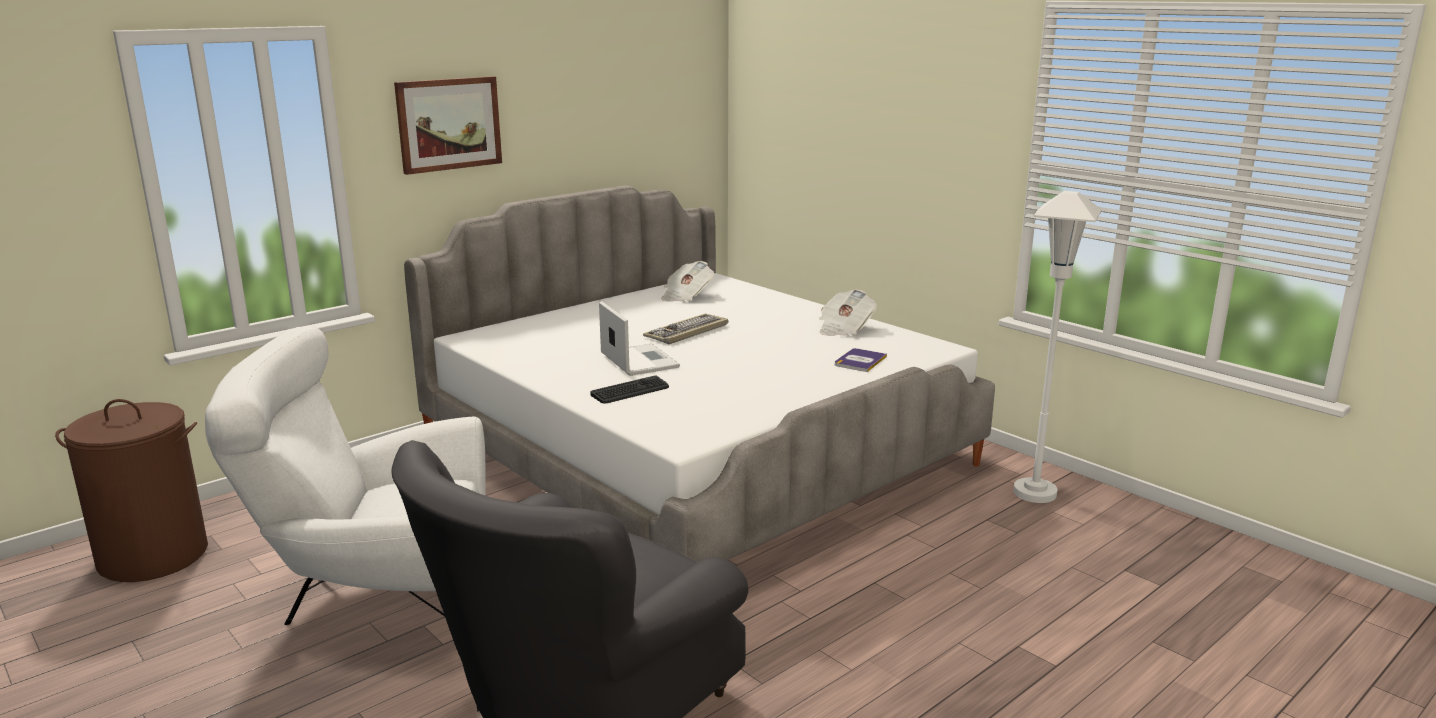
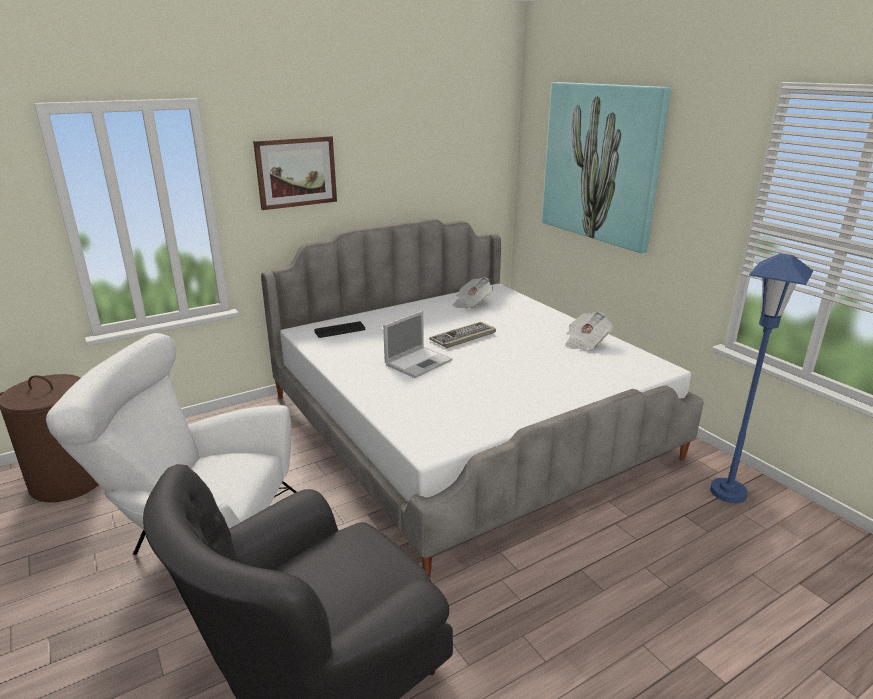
camera: 10 degrees right, 5 degrees up
(630, 391) = (404, 392): keyboard -> keyboard (340, 330)
(638, 360) = (419, 362): laptop -> laptop turned 60 degrees clockwise
(842, 106) = (601, 163): none -> picture
(860, 361) = (591, 376): book -> none
(1035, 493) = (728, 492): white floor lamp -> blue floor lamp

